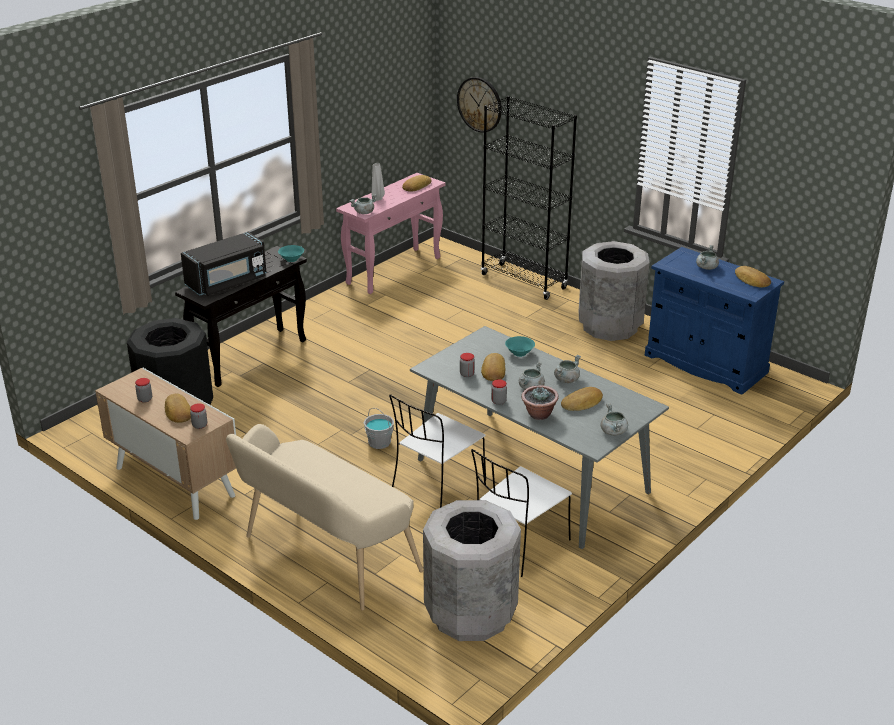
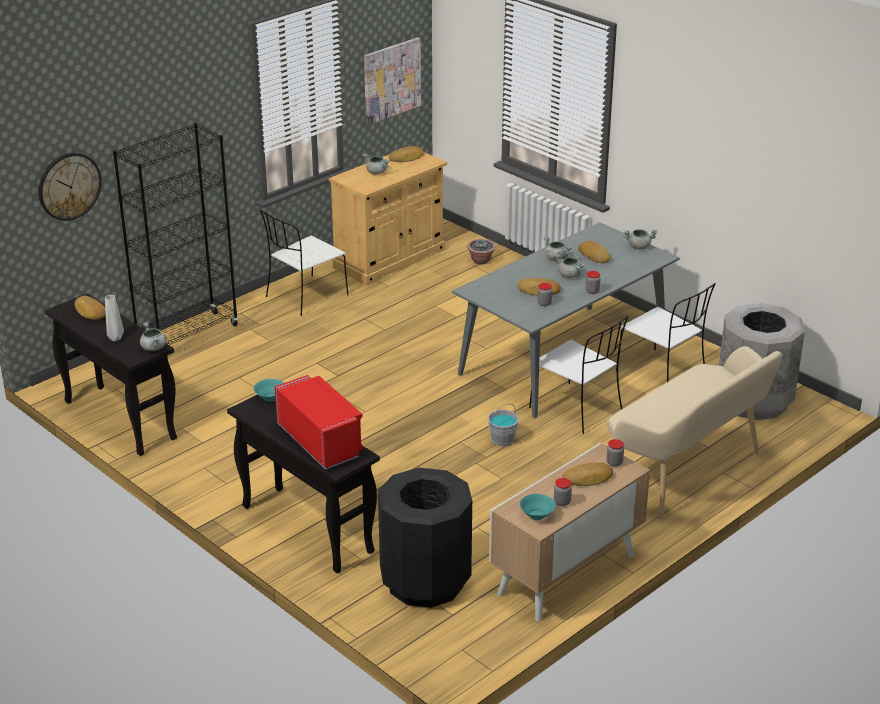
camera: 85 degrees left, 0 degrees up
(227, 282) = (320, 442): black microwave -> red microwave
(394, 270) = (119, 420): pink console table -> black console table
(519, 353) = (508, 276): turquoise bowl -> turquoise bowl (537, 515)
(539, 414) = (613, 275): potted plant -> potted plant (481, 261)
(609, 326) = (305, 297): grey trash can -> white chair
(705, 364) = (390, 259): blue cabinet -> beige cabinet
(797, 205) = (391, 80): none -> picture

